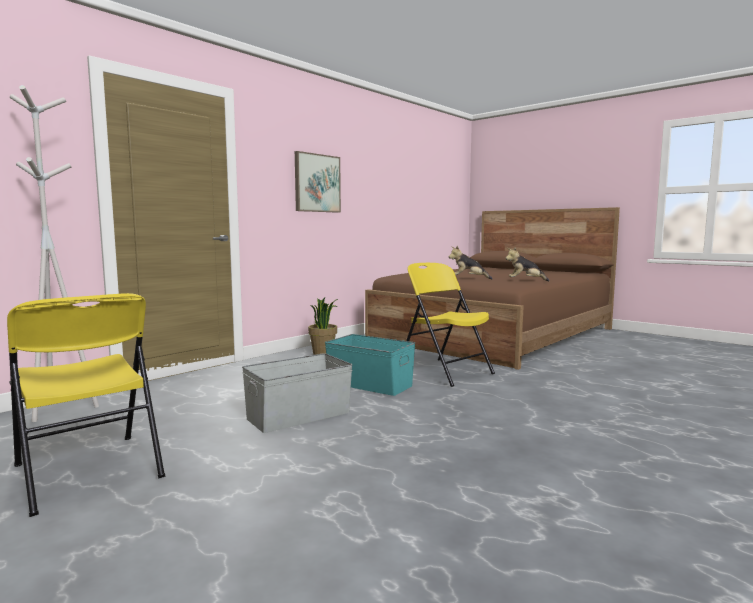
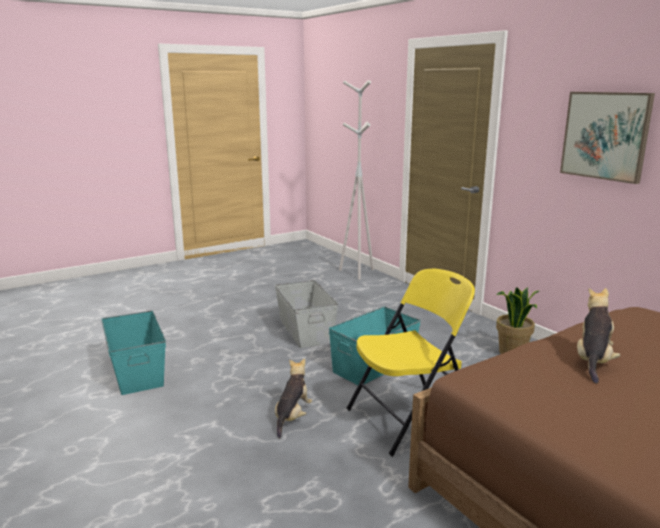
camera: 105 degrees right, 10 degrees up
(87, 471) = (261, 286): yellow chair -> none
(482, 492) = (137, 371): none -> turquoise storage box
(525, 281) = (575, 416): plush toy -> plush toy (292, 417)

